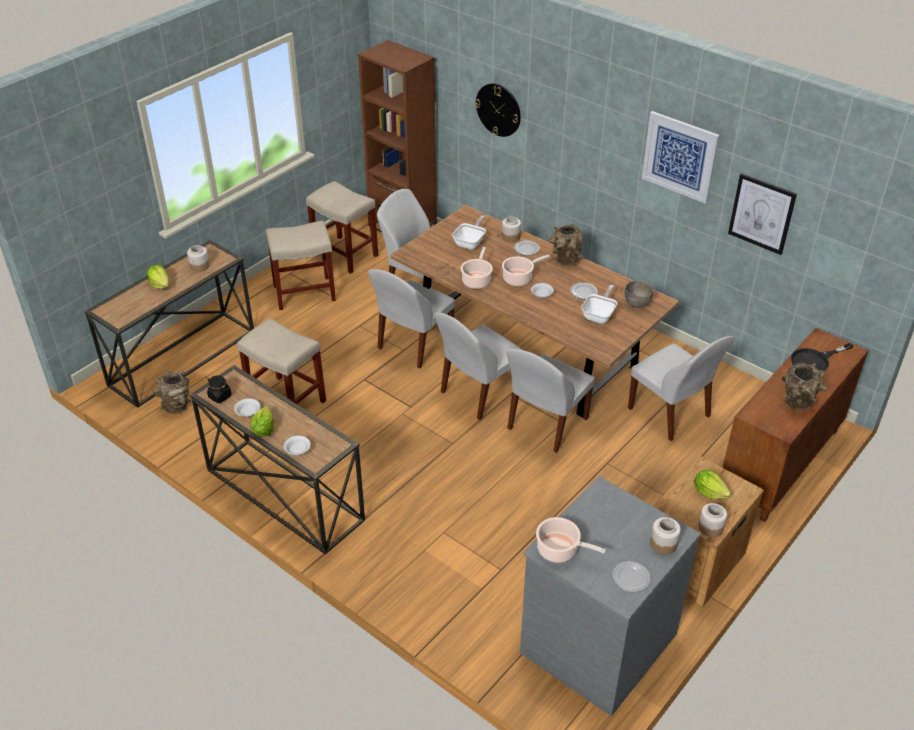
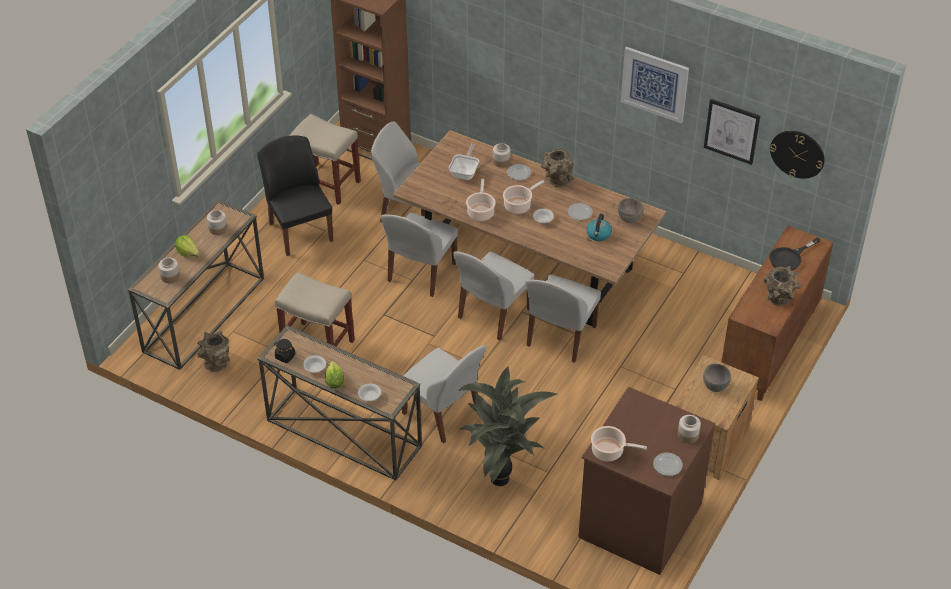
camera: 10 degrees left, 5 degrees up
(305, 293) = (300, 231): beige stool -> black chair
(445, 573) = (502, 482): none -> potted plant
(498, 109) = (474, 39): wall clock -> wall clock (797, 154)
(596, 641) = (638, 519): grey dresser -> brown dresser
(599, 315) = (598, 234): frying pan -> kettle
(670, 414) = (668, 312): white chair -> white chair (443, 414)
(709, 492) = (715, 386): lettuce -> grey bowl
(710, 527) = (720, 415): jar -> jar (170, 276)

